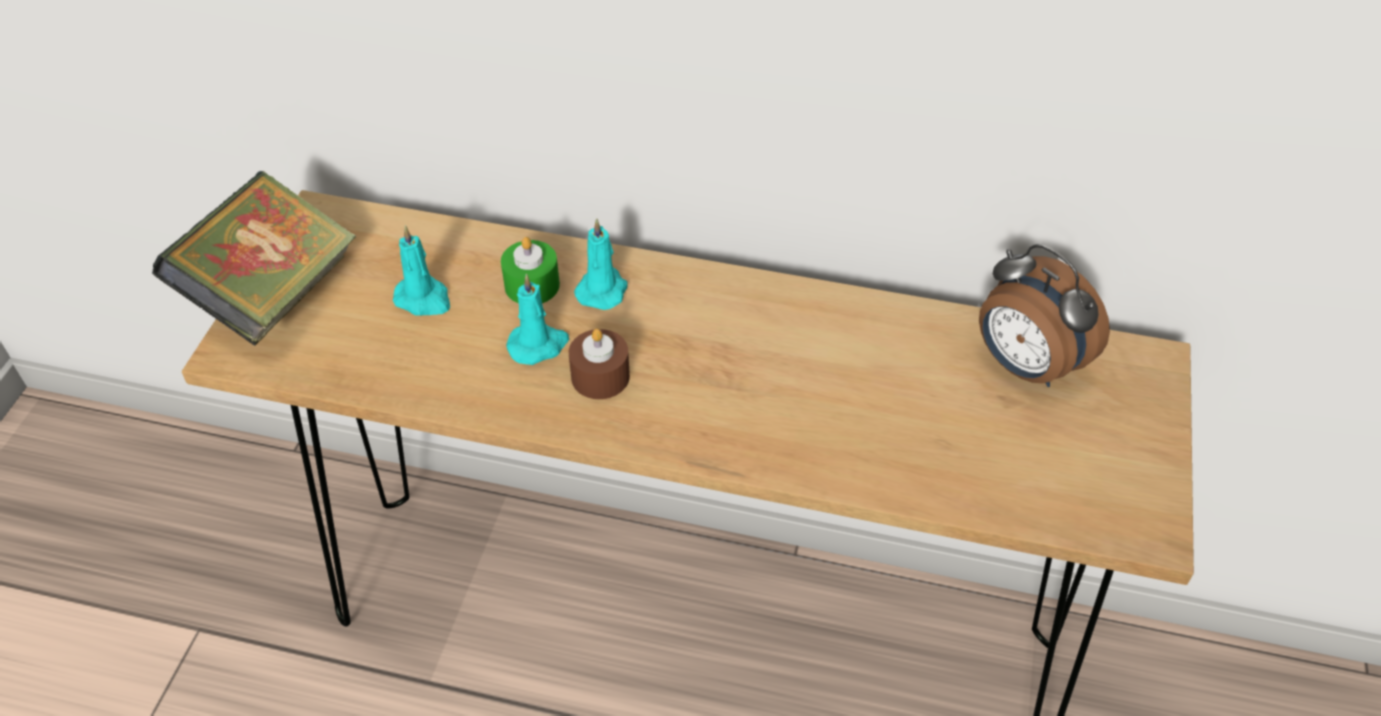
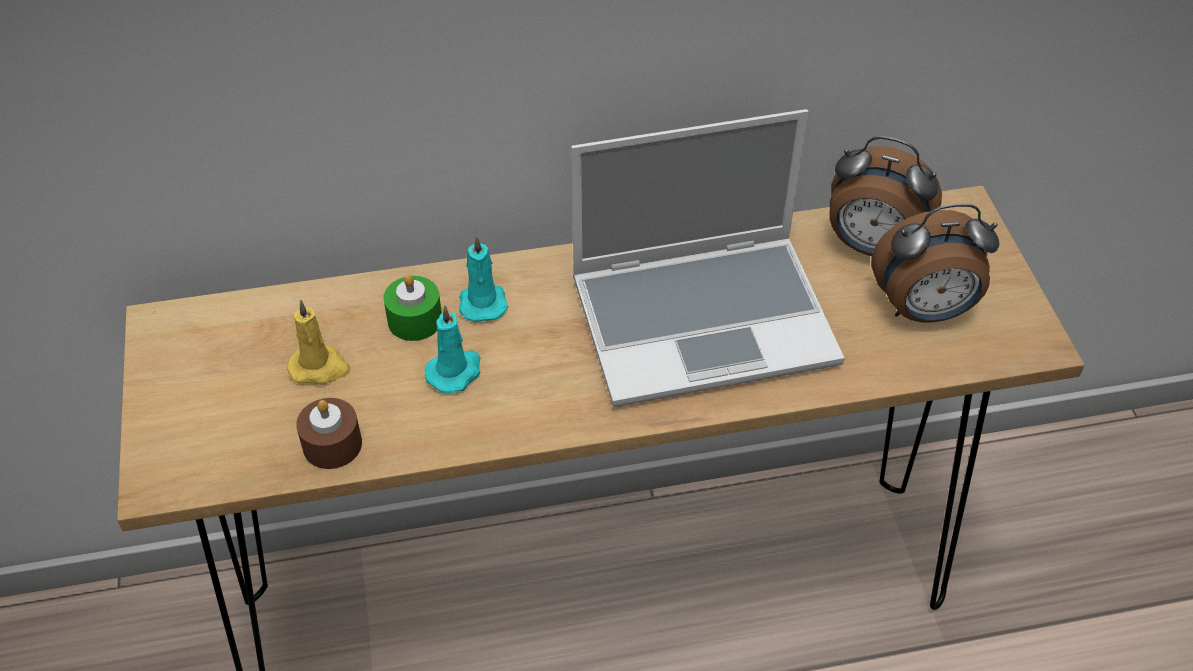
camera: 25 degrees left, 0 degrees up
(273, 294) = (165, 414): book -> none
(424, 299) = (320, 367): turquoise candle -> yellow candle
(600, 376) = (528, 379): brown candle -> brown candle (332, 444)
(805, 380) = (705, 319): none -> laptop
(1041, 451) = (924, 311): none -> alarm clock

